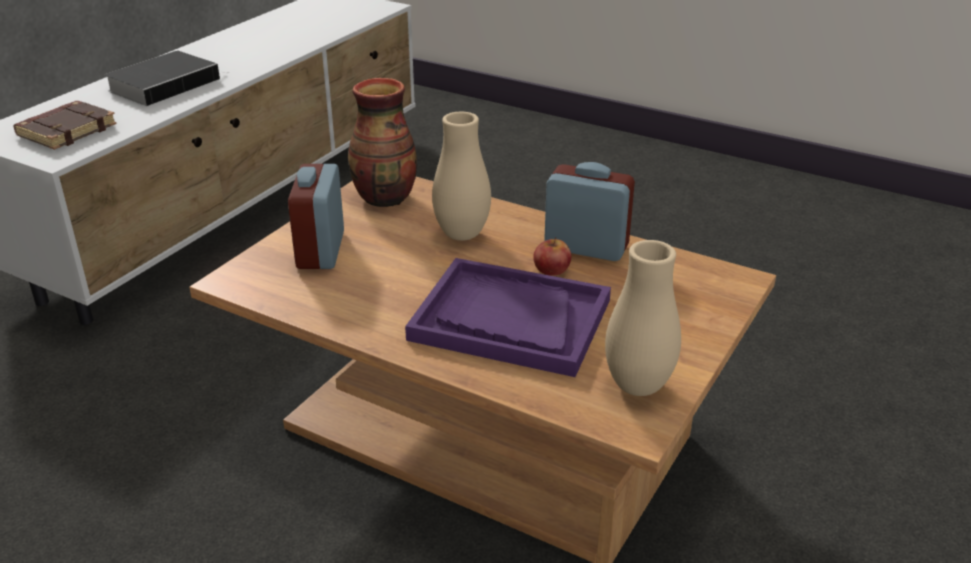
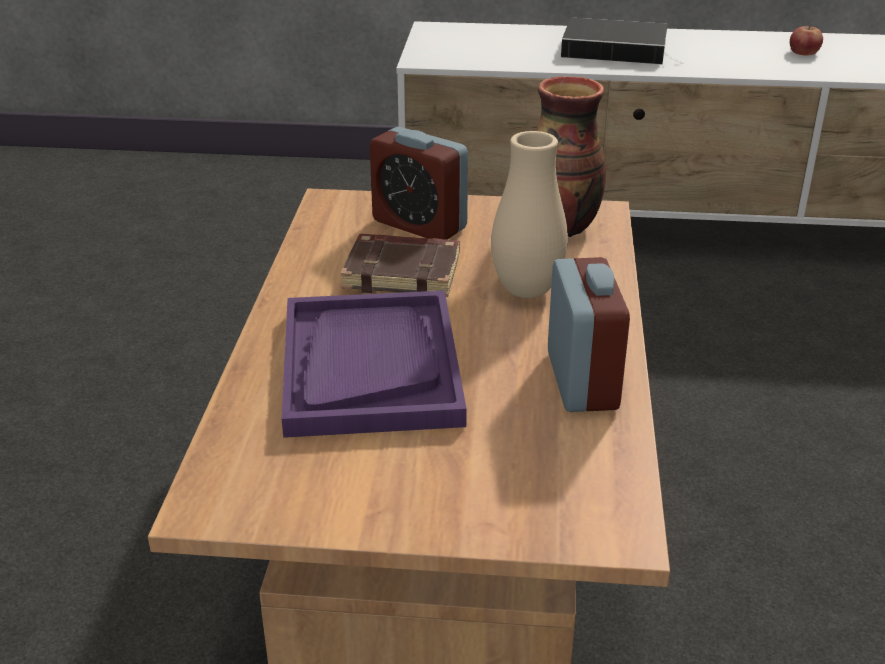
camera: 65 degrees right, 0 degrees up
(67, 130) = (475, 47): brown book -> brown book (404, 273)
(321, 250) = (419, 225): alarm clock -> alarm clock turned 120 degrees counterclockwise
(551, 269) = (505, 367): apple -> apple (804, 52)
(638, 386) = (290, 489): beige vase -> none

